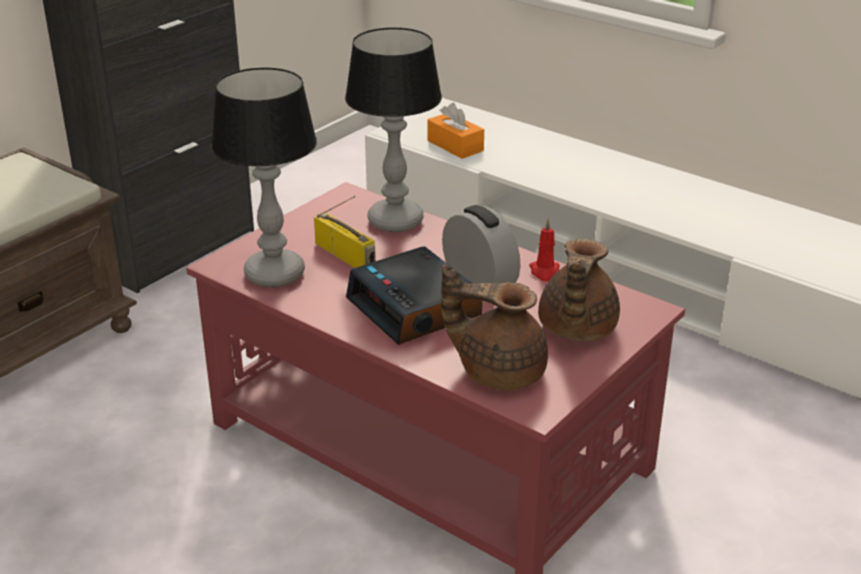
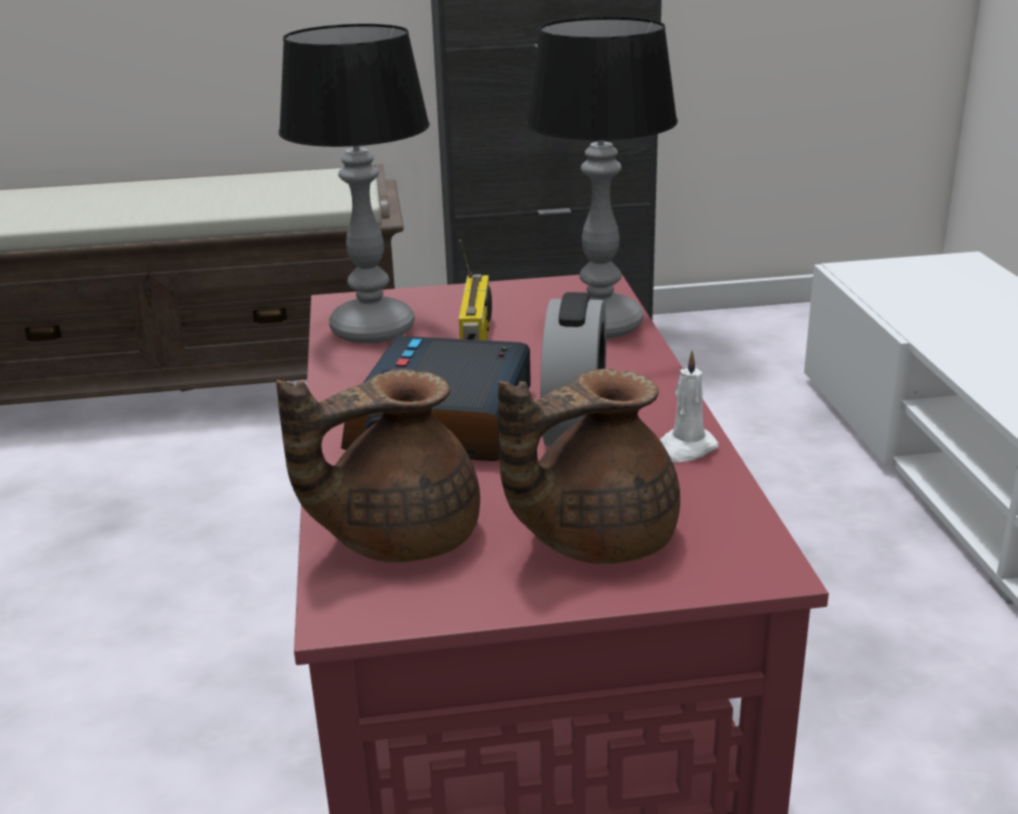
camera: 45 degrees right, 5 degrees down
(455, 146) = (915, 305): orange tissue box -> none
(498, 370) = (397, 536): brown teapot -> brown teapot turned 90 degrees counterclockwise
(545, 272) = (685, 449): red candle -> white candle

